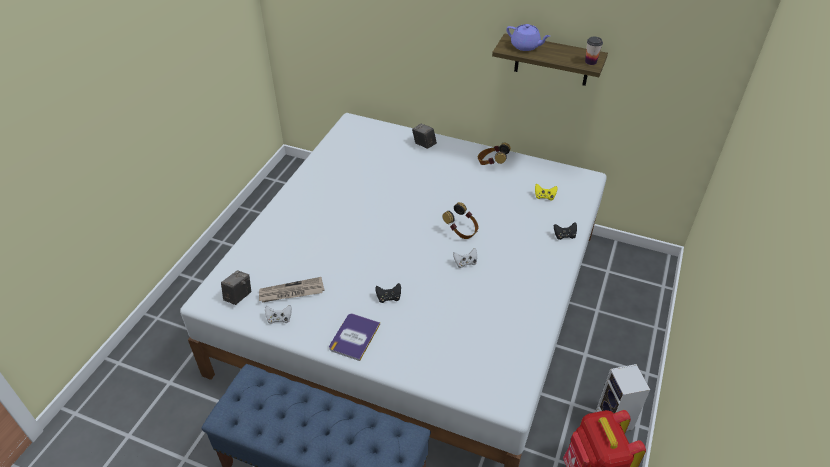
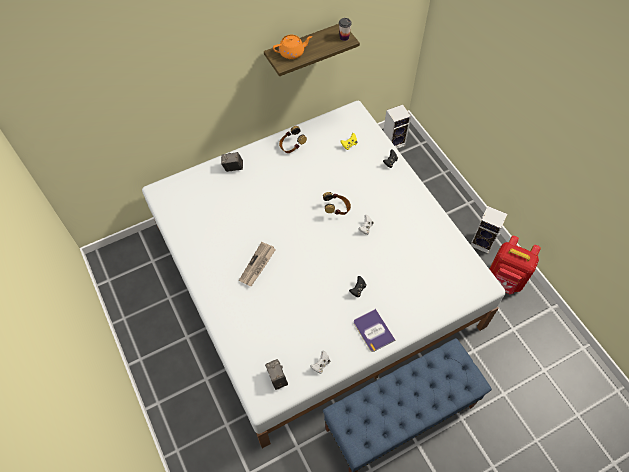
camera: 50 degrees left, 15 degrees up
(291, 292) = (303, 343): newspaper -> newspaper (257, 265)
(526, 46) = (292, 53): purple teapot -> orange teapot
(635, 264) = (394, 142): none -> speaker

